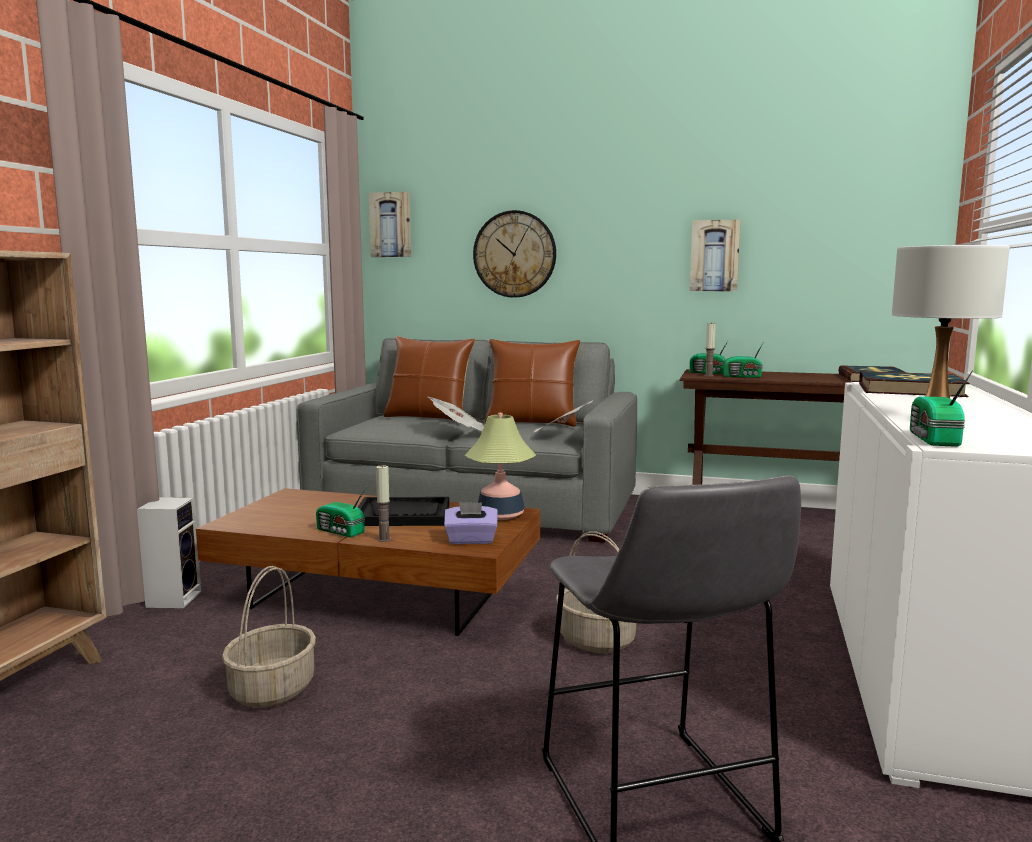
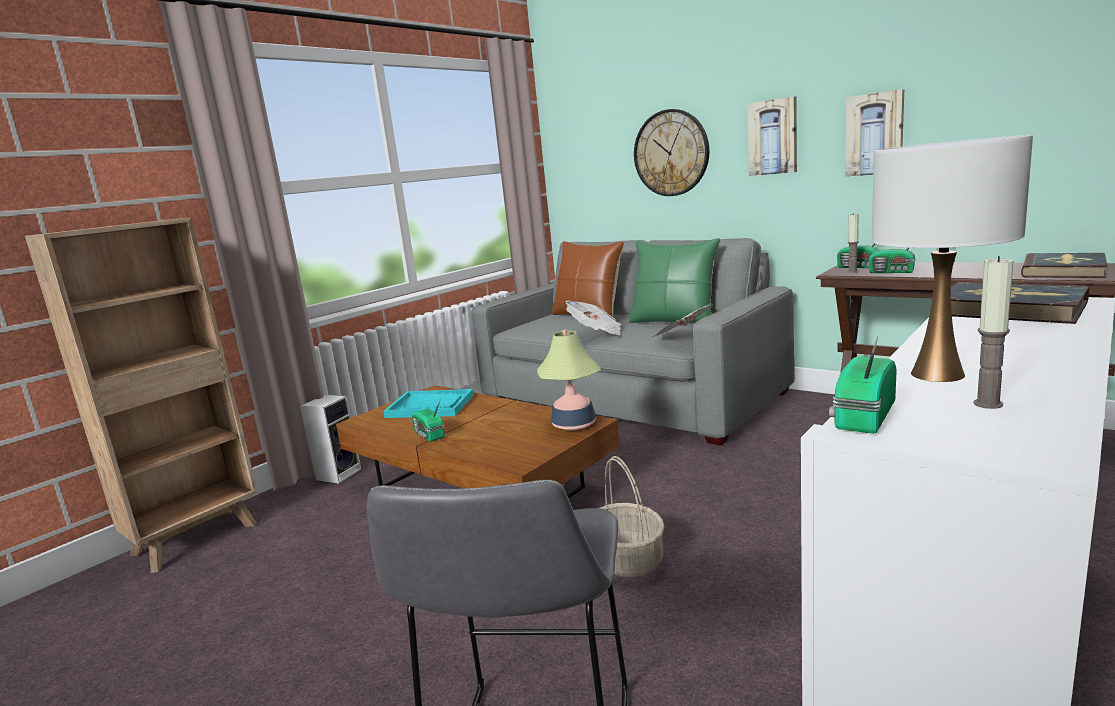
camera: 25 degrees right, 5 degrees up
(272, 689) = (337, 570): basket -> none
(307, 507) = (430, 406): none -> turquoise tray
(384, 539) = (453, 446): candle -> candle (988, 404)
(391, 225) = (566, 136): picture -> picture (773, 137)
(403, 515) = (493, 419): black tray -> none
(471, 540) = (520, 453): purple tissue box -> none
(532, 423) = (674, 321): brown pillow -> green pillow

